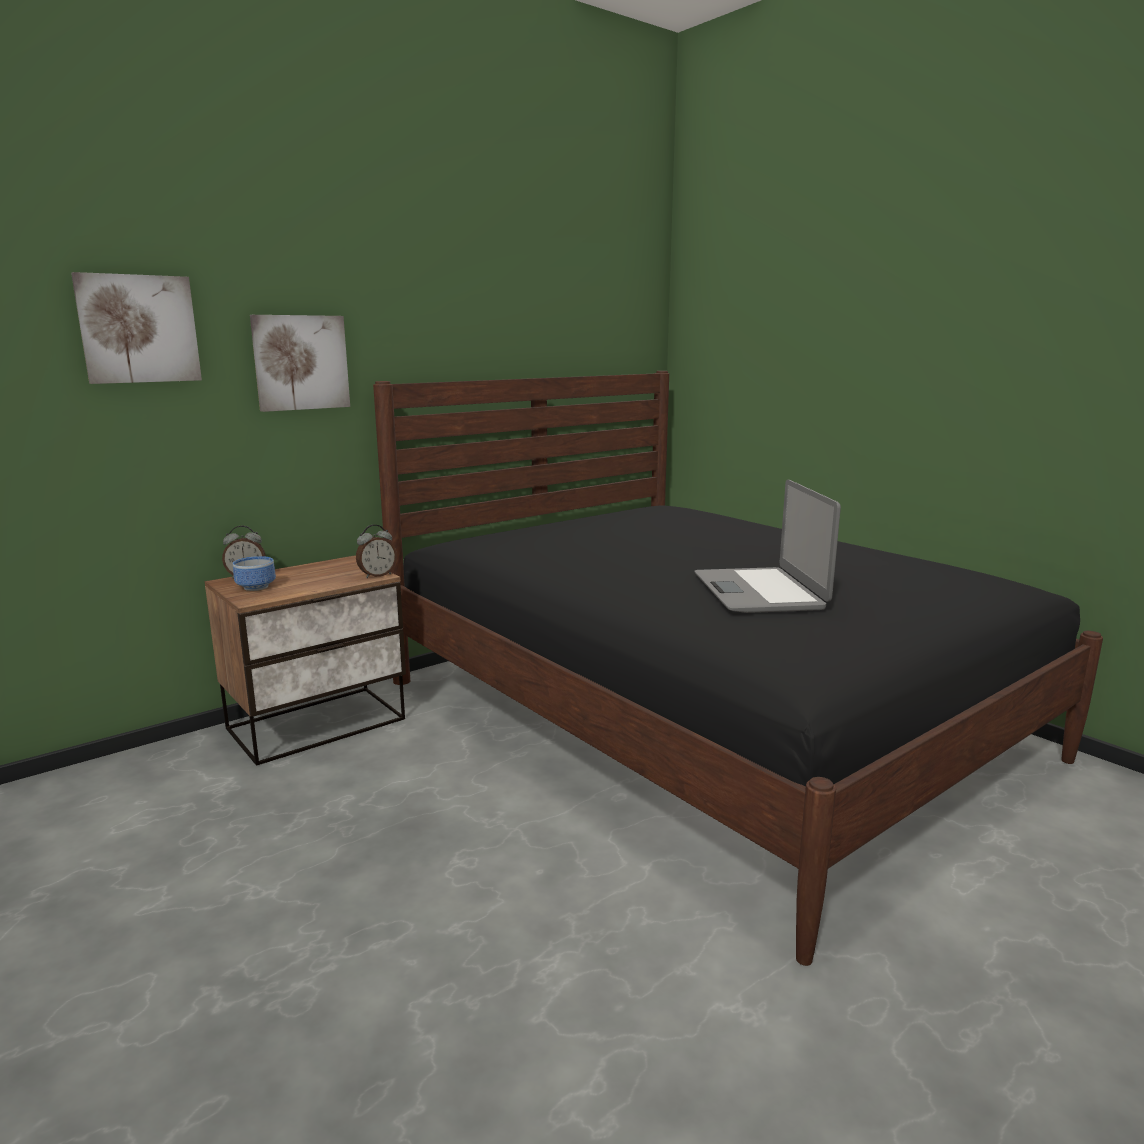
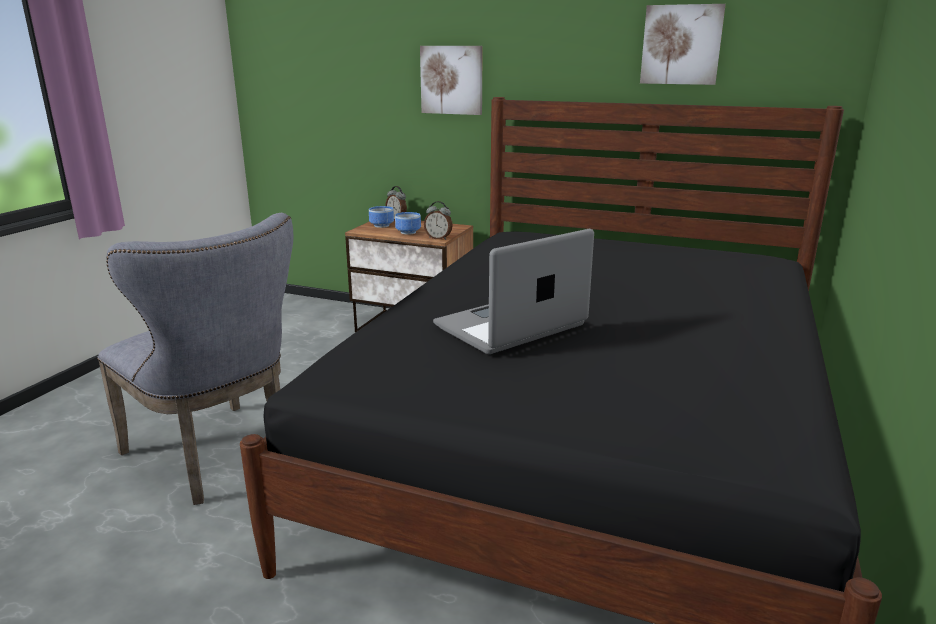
camera: 60 degrees right, 5 degrees up
(138, 329) = (362, 55): picture -> picture (681, 45)
(321, 582) = (408, 232): none -> bowl
(496, 962) = (218, 457): none -> grey chair

